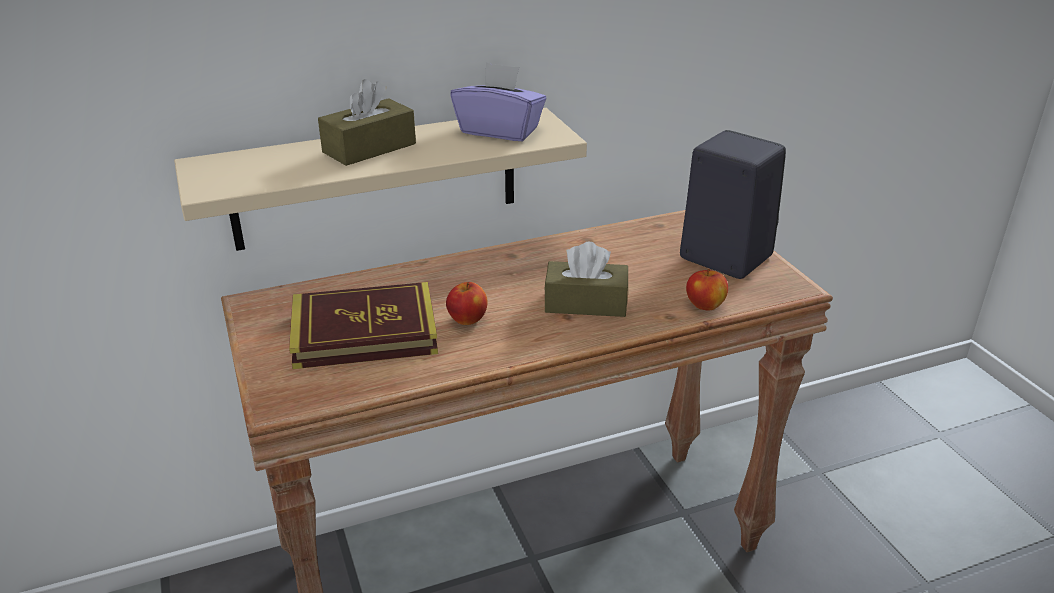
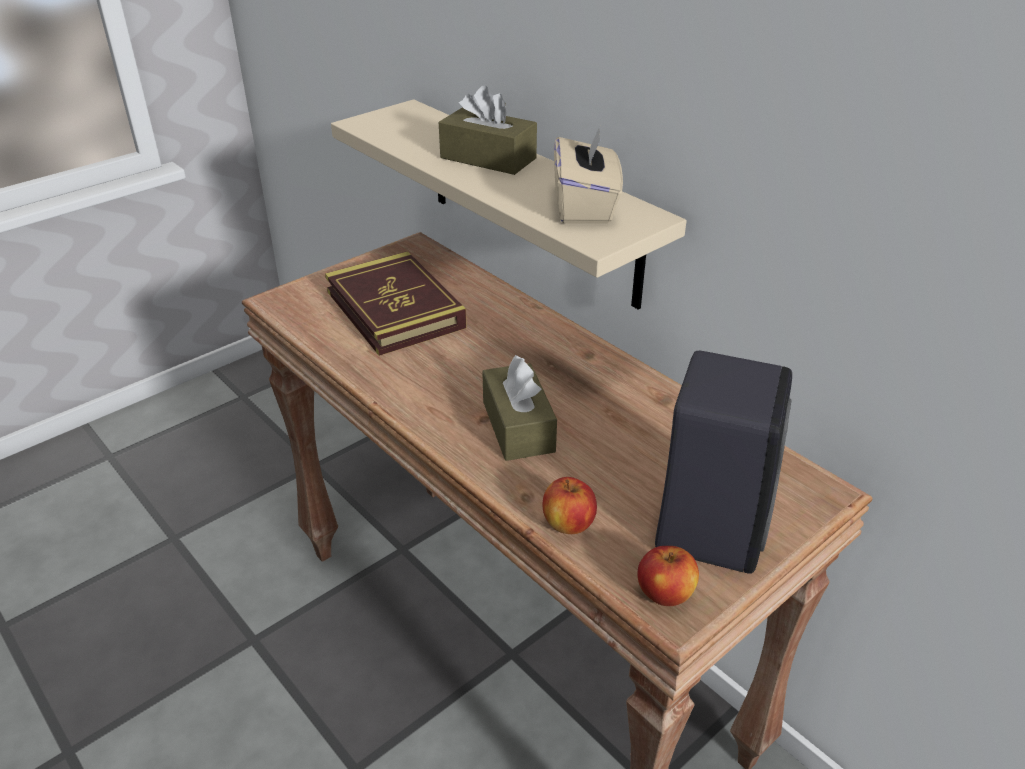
camera: 70 degrees right, 5 degrees up
(467, 320) = (444, 357): apple -> apple (665, 594)
(499, 131) = (585, 207): purple tissue box -> beige tissue box

